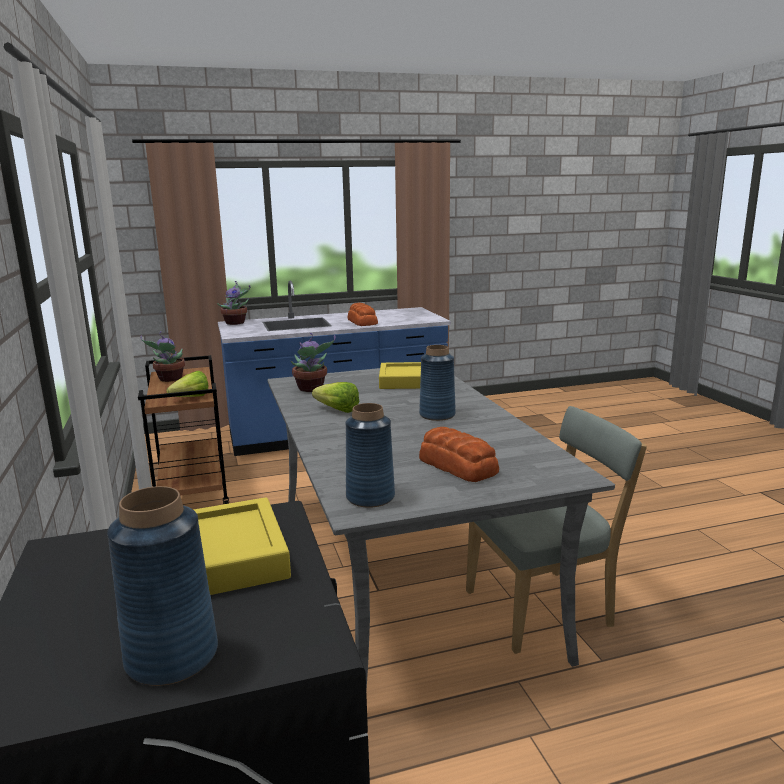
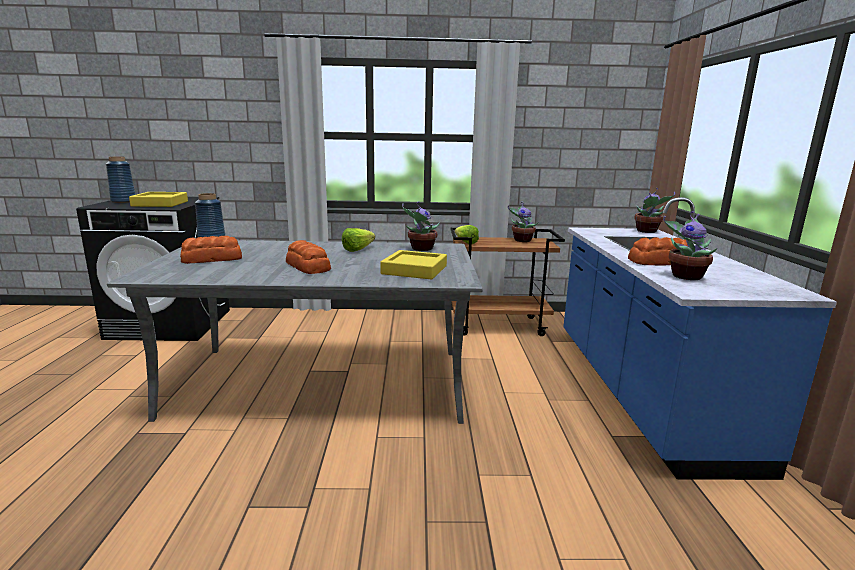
camera: 105 degrees right, 0 degrees up
(397, 319) = (685, 276): none -> potted plant
(437, 415) = (307, 267): blue vase -> bread
(544, 608) = (213, 428): grey chair -> none

